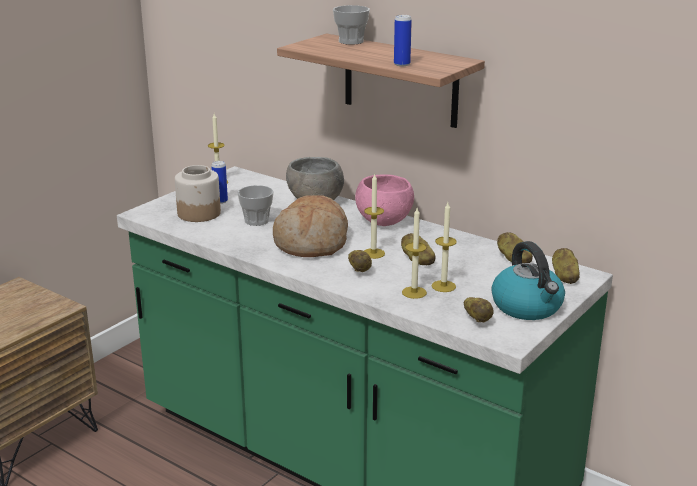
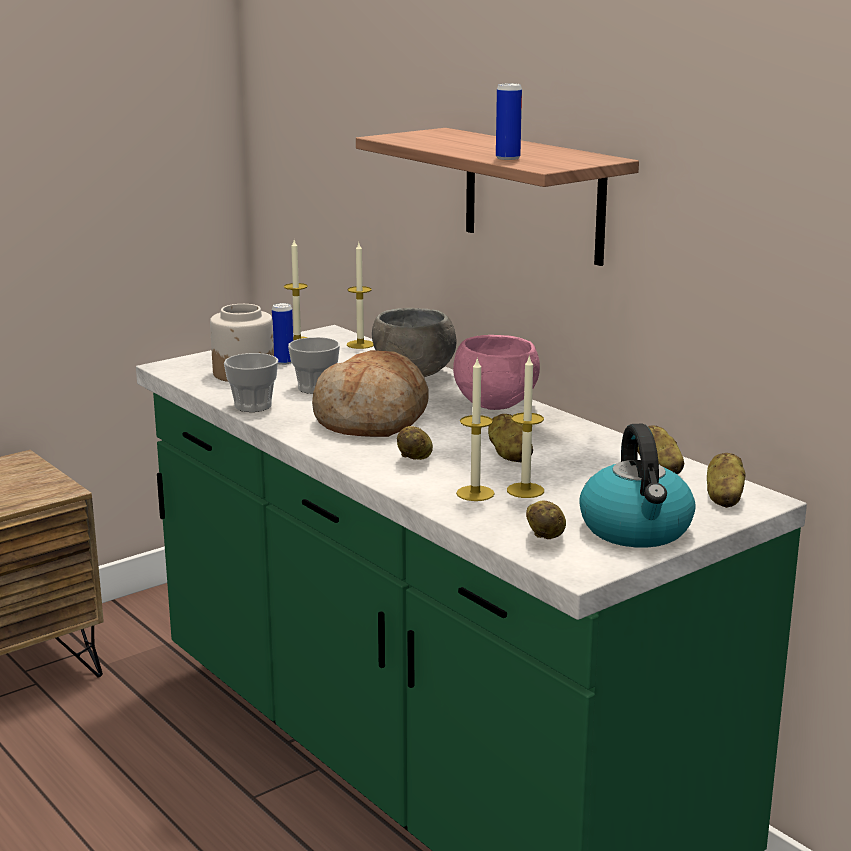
camera: 15 degrees right, 5 degrees down
(351, 41) = (467, 135): cup -> cup (253, 406)
(373, 253) = (451, 441): candle -> candle (360, 344)

